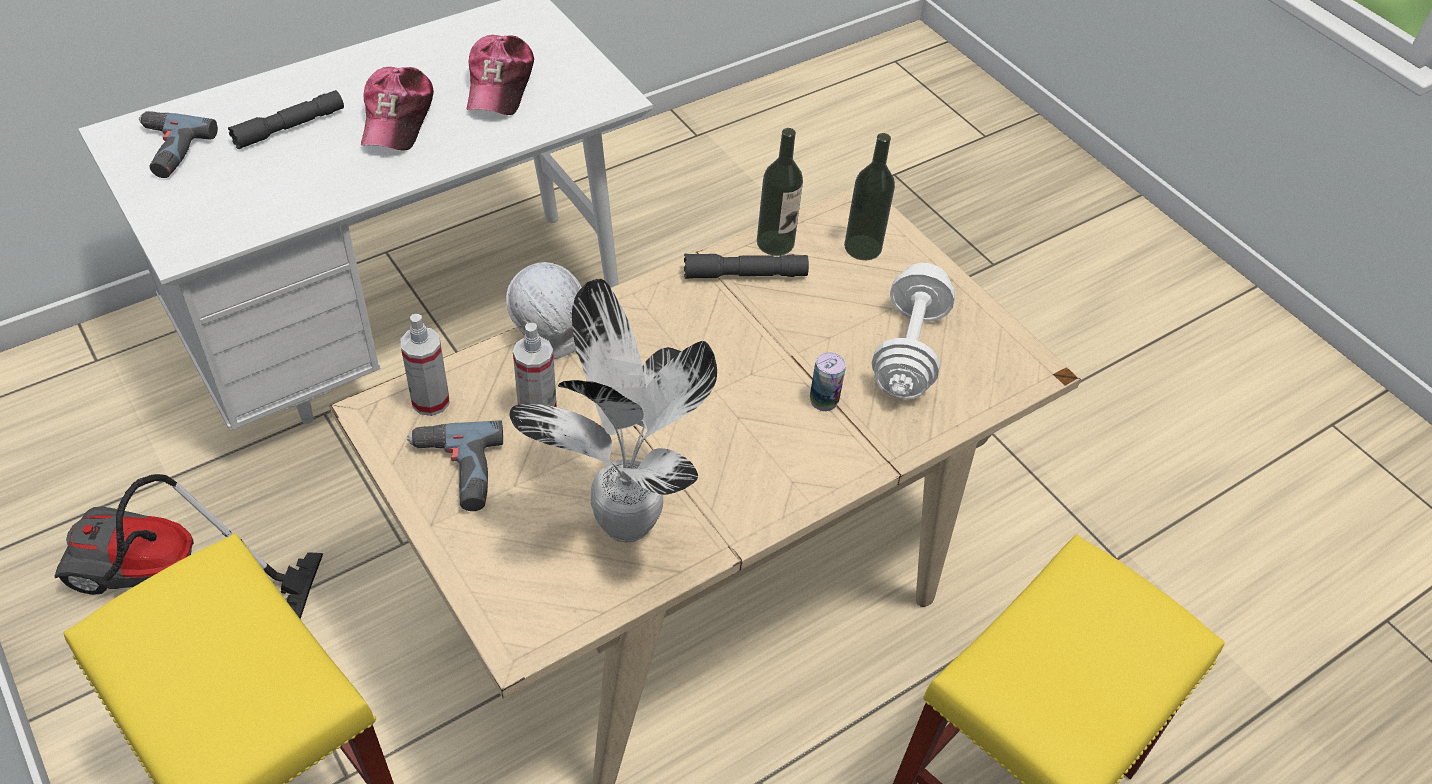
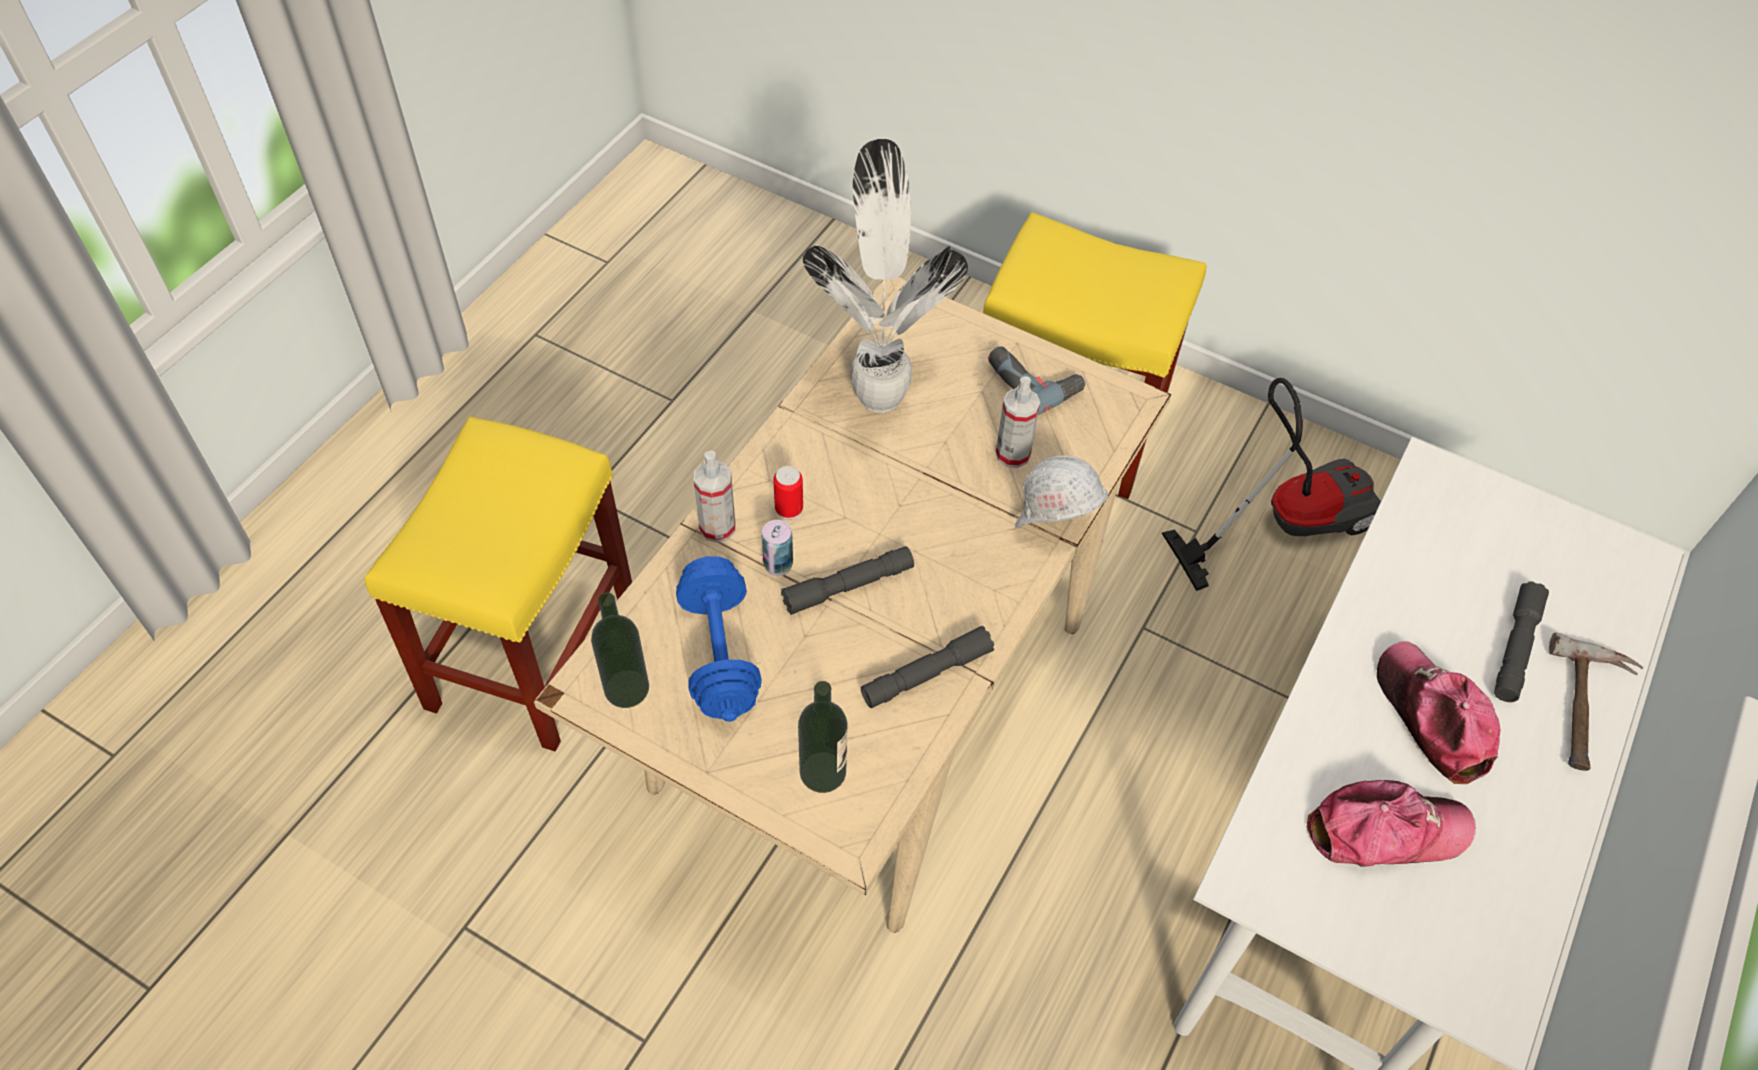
camera: 155 degrees right, 5 degrees up
(166, 151) = (1579, 562): power drill -> none
(288, 83) = (1591, 710): none -> hammer
(430, 401) = (1100, 426): spray bottle -> spray bottle (717, 527)
(500, 85) = (1385, 831): cap -> cap turned 105 degrees clockwise
(770, 359) = (848, 586): none -> grey flashlight
(775, 243) = (919, 732): bottle -> bottle (626, 688)
(788, 445) = (789, 509): none -> can
(908, 351) = (720, 654): white dumbbell -> blue dumbbell

